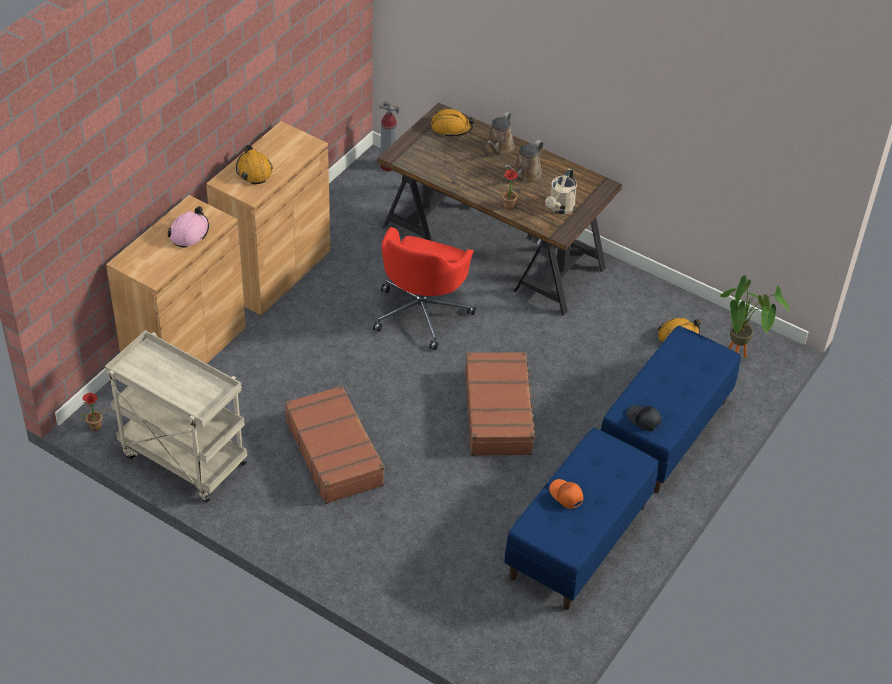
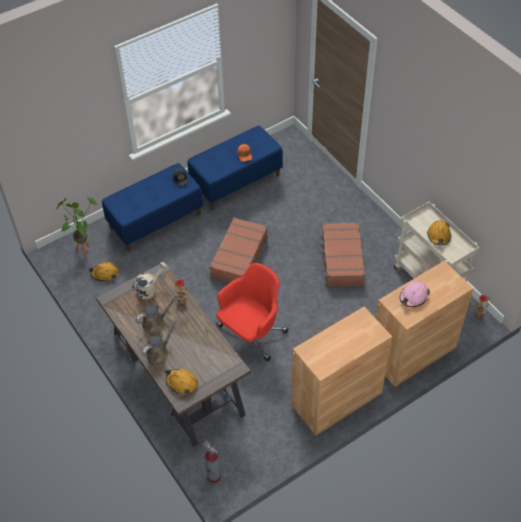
camera: 155 degrees left, 5 degrees up
(254, 170) = (355, 337): orange hard hat -> orange hard hat (439, 235)

